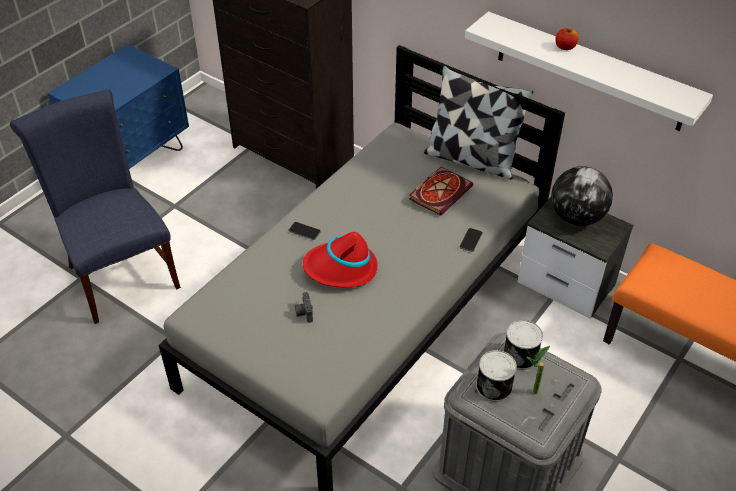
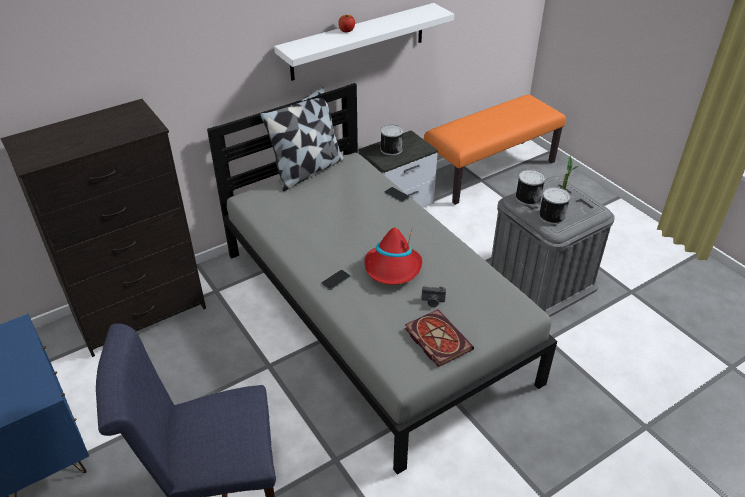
camera: 70 degrees left, 5 degrees down
(440, 192) = (336, 194): book -> book (436, 339)
(576, 217) = (391, 149): globe -> can

